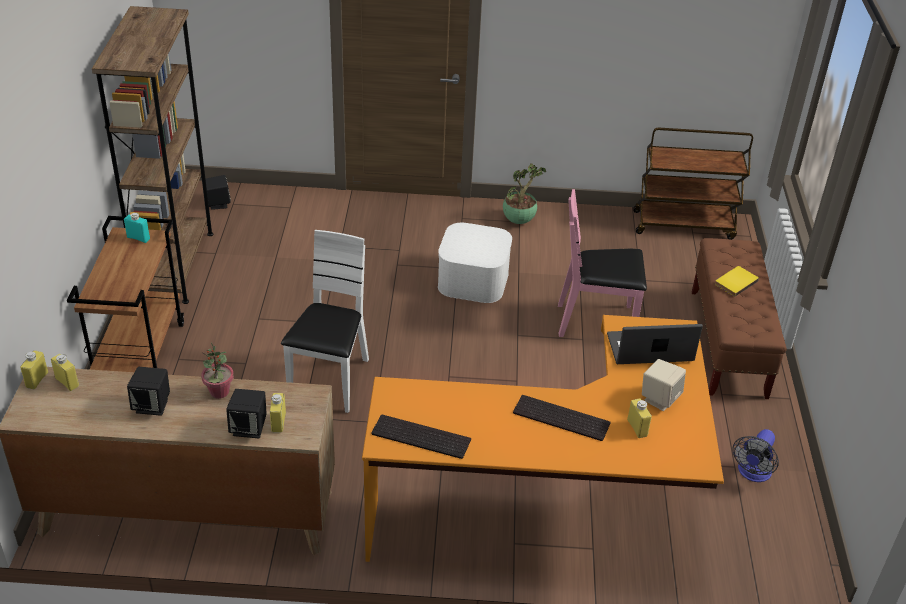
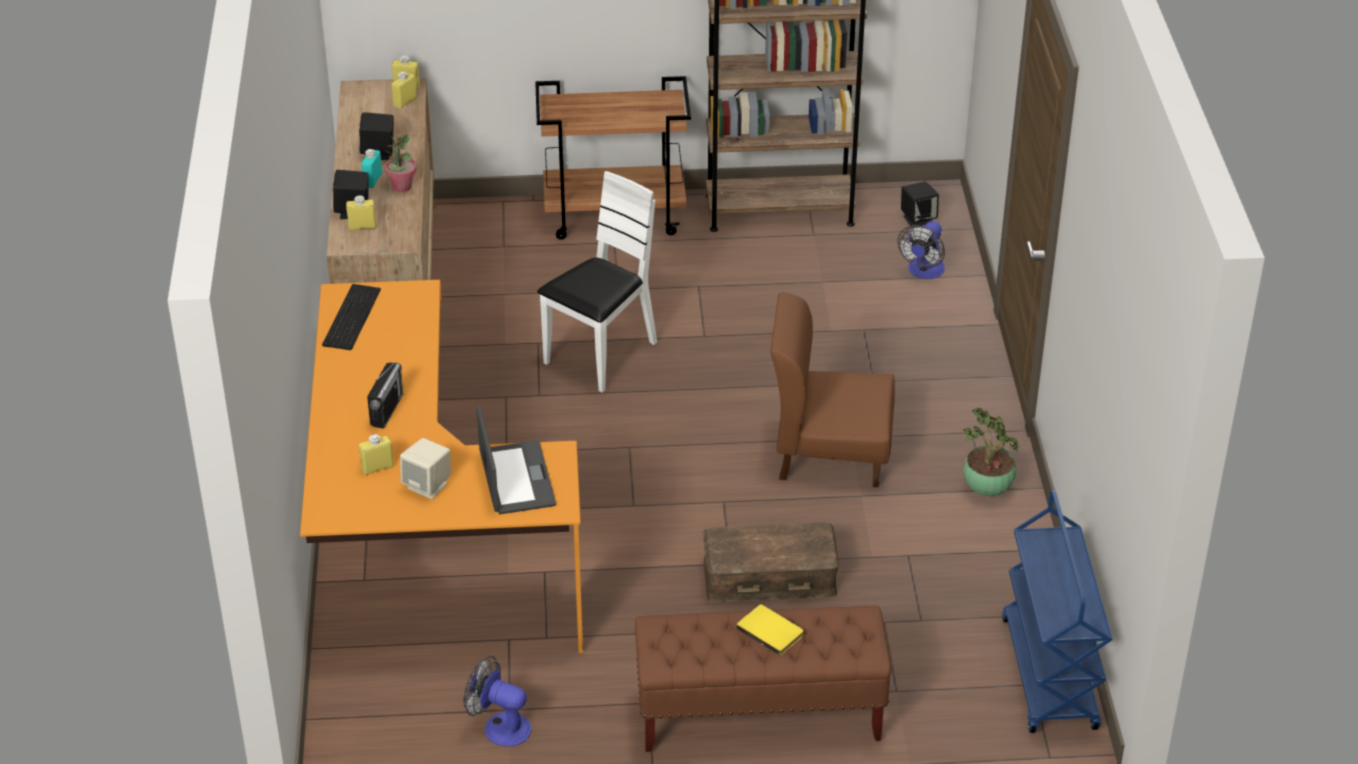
camera: 85 degrees right, 0 degrees up
(138, 238) = (666, 108): turquoise bottle -> turquoise bottle (373, 180)
(282, 210) = (923, 272): none -> fan
(330, 381) = (601, 355): white chair -> white chair turned 60 degrees counterclockwise
(473, 279) = (829, 453): white storage box -> brown chair
(560, 419) = (387, 410): keyboard -> radio
(596, 322) = (769, 576): pink chair -> brown storage box
(684, 225) = (1050, 675): brown cart -> blue cart

